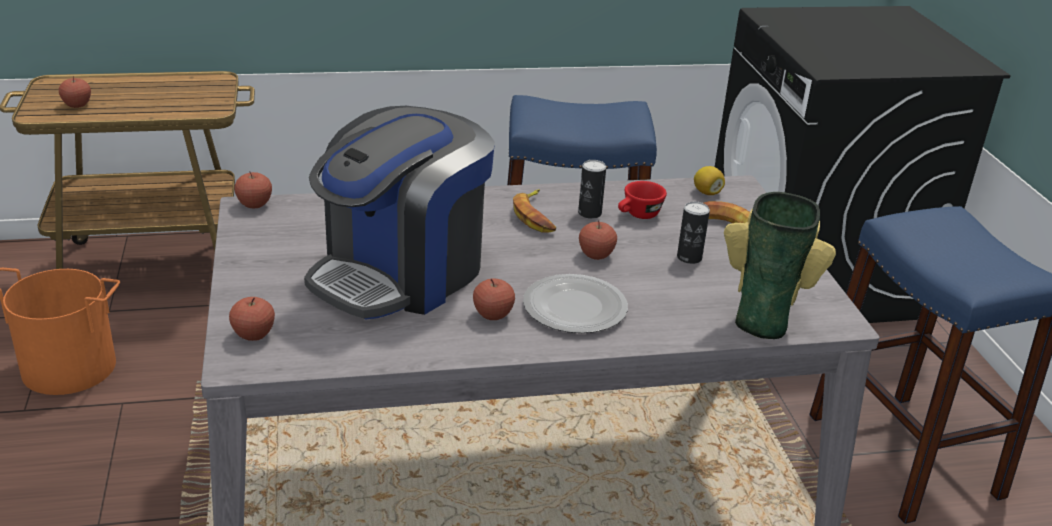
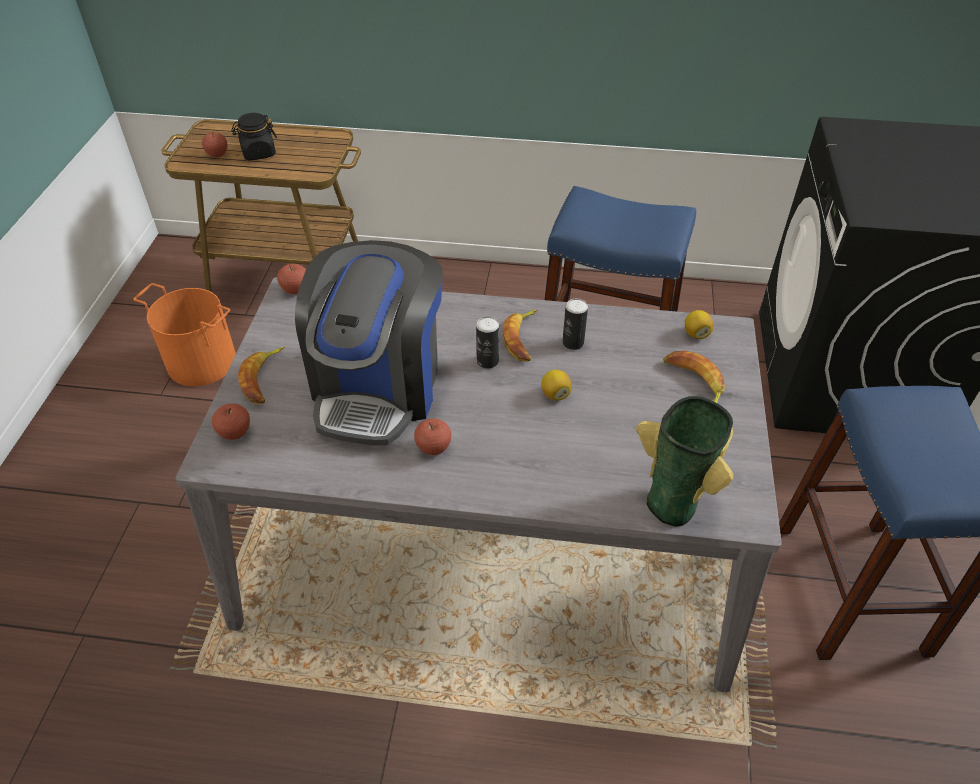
camera: 20 degrees right, 15 degrees up
(129, 100) = (258, 153): none -> black jar
(261, 285) = (263, 379): none -> banana
(401, 273) = (378, 386): coffee machine -> coffee machine turned 45 degrees counterclockwise
(573, 307) = (506, 452): plate -> none
(596, 255) = (555, 394): apple -> lemon
(638, 215) = (617, 352): red cup -> none
(689, 258) = (640, 412): can -> can (487, 361)

